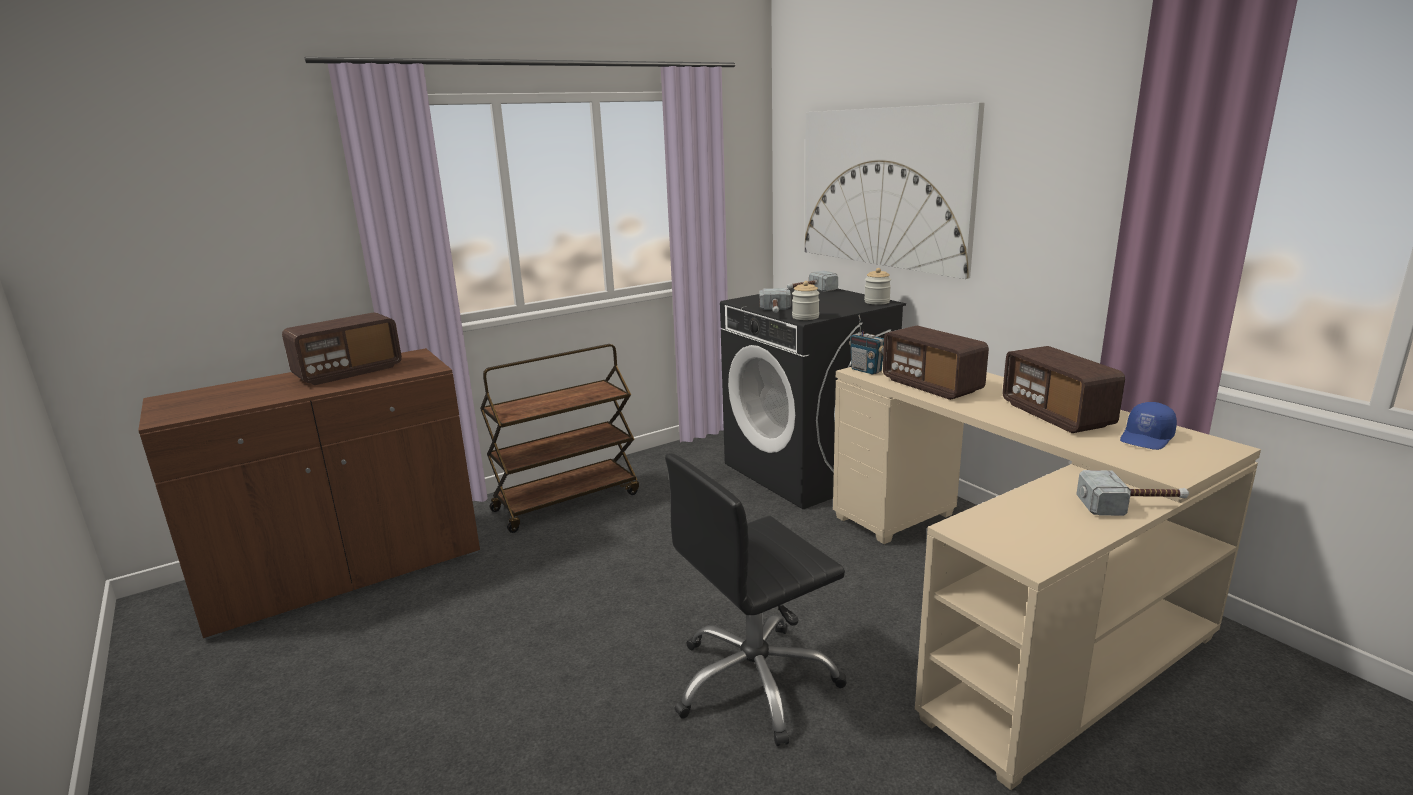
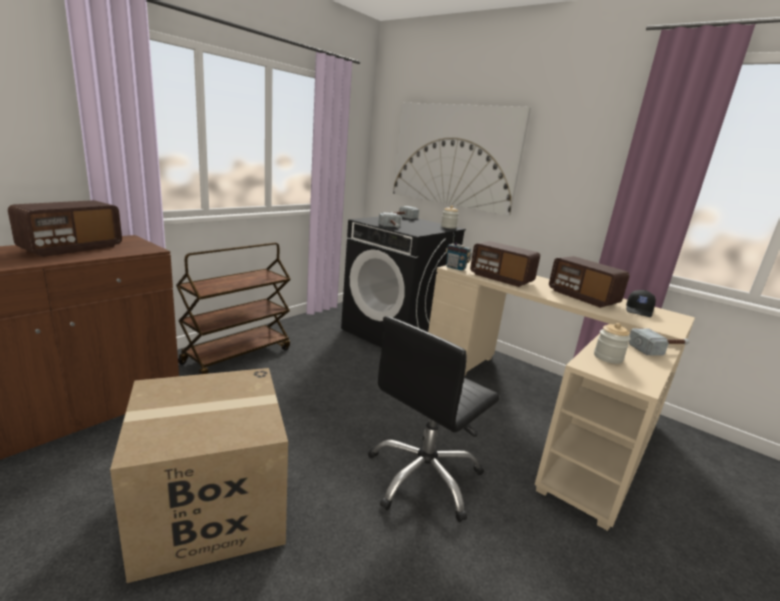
camera: 20 degrees left, 0 degrees up
(471, 688) = (209, 507): none -> cardboard box
(805, 317) = (414, 232): jar -> jar (608, 357)
(1147, 439) = (639, 311): blue cap -> black cap

